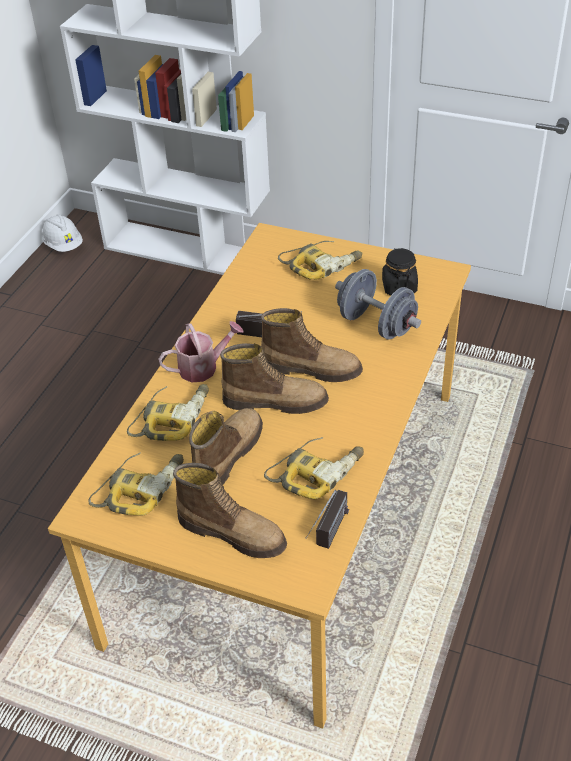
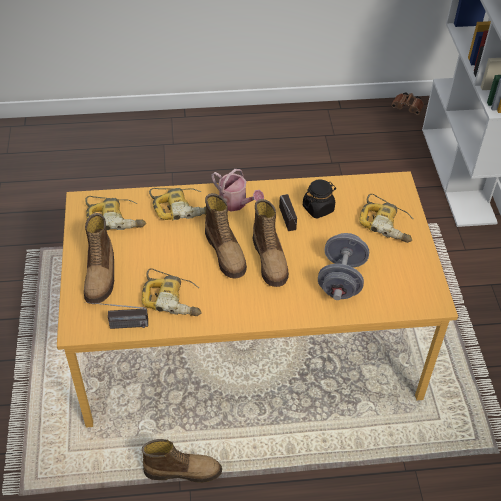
camera: 60 degrees right, 5 degrees up
(63, 245) = (408, 108): white hard hat -> brown binoculars
(226, 456) = (162, 247): boot -> boot (183, 470)
(399, 286) = (395, 278): black jar -> black jar (318, 208)

